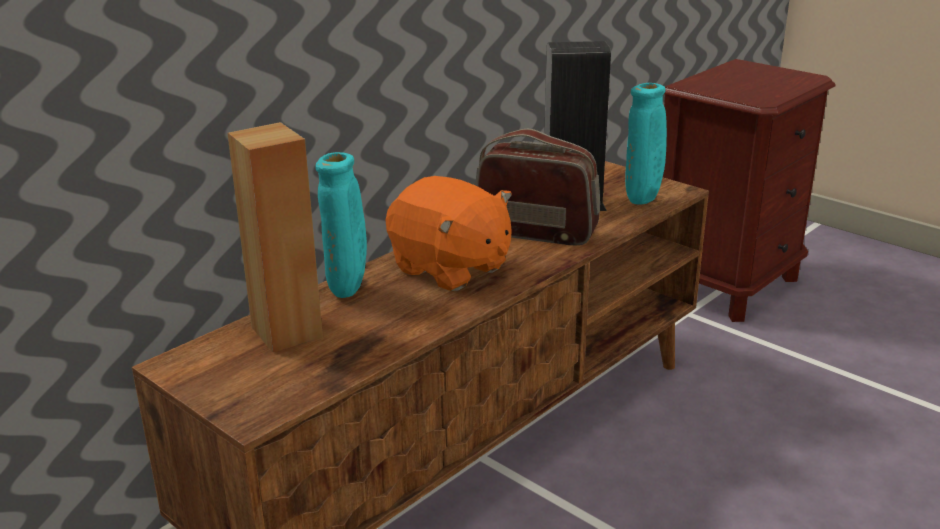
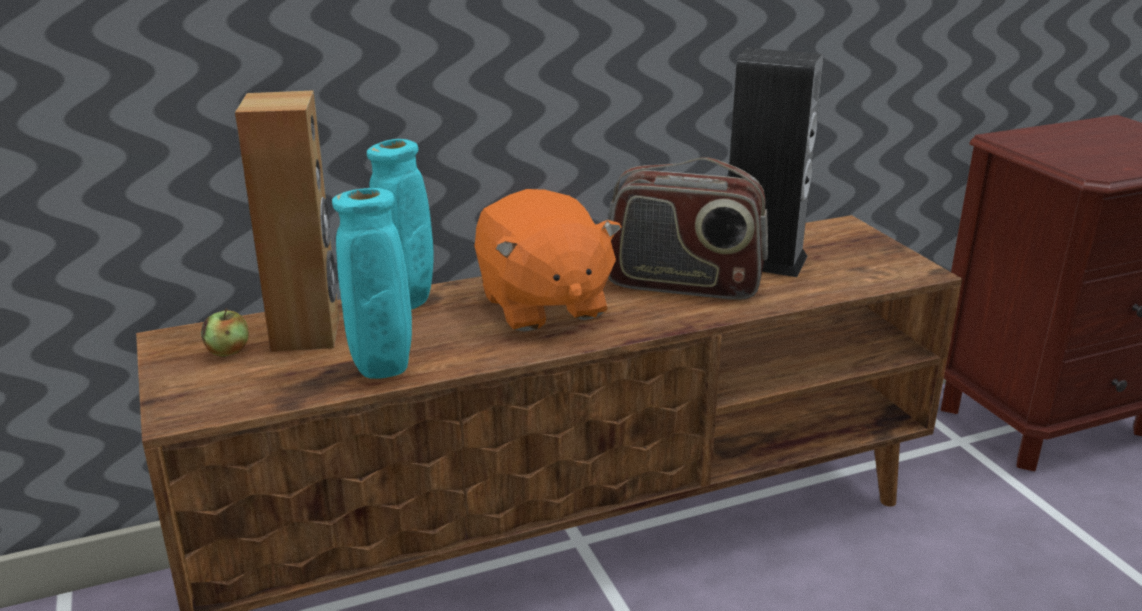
camera: 25 degrees right, 0 degrees up
(236, 361) = (228, 351): none -> apple
(536, 232) = (683, 284): radio -> radio turned 150 degrees clockwise
(642, 202) = (854, 275): turquoise vase -> turquoise vase (382, 374)

